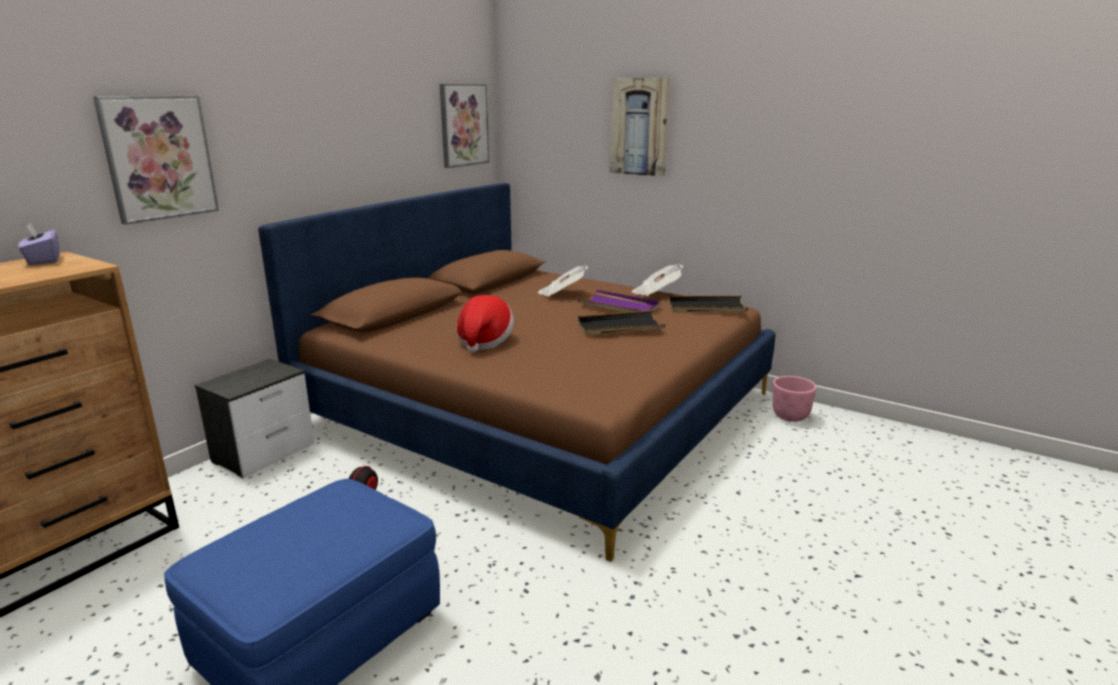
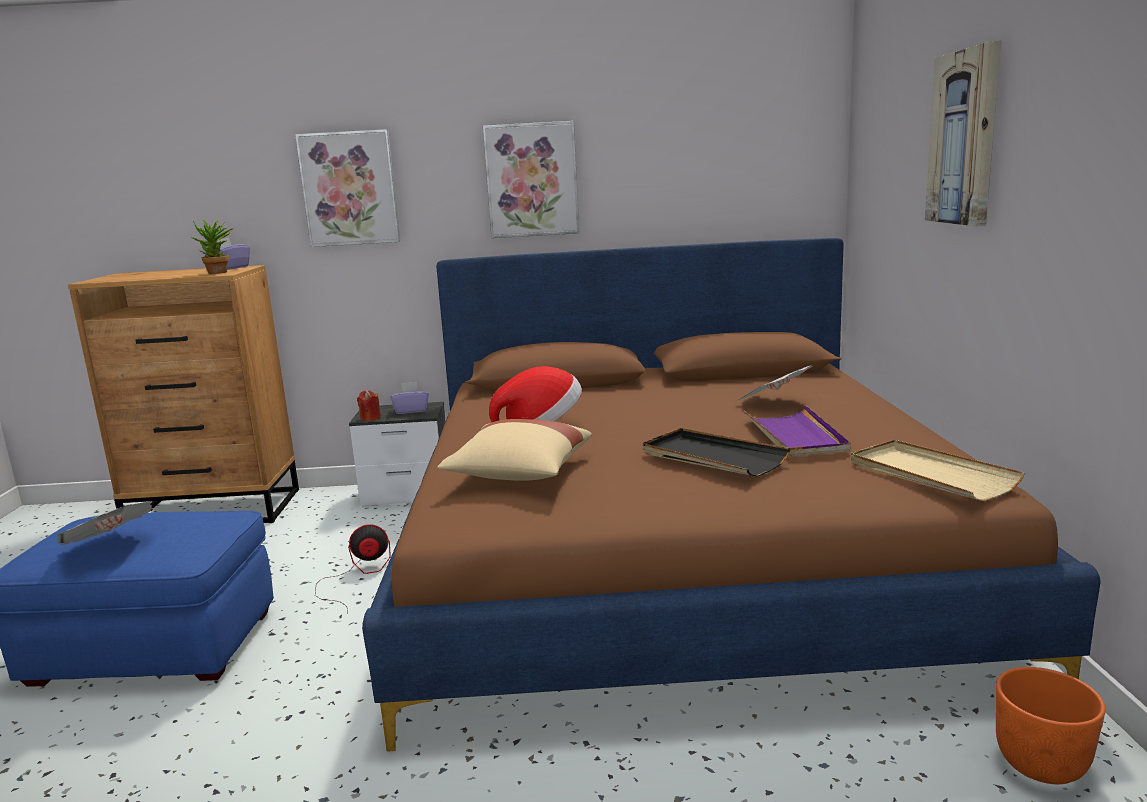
camera: 55 degrees right, 5 degrees down
(76, 266) = (218, 273): none -> potted plant
(240, 389) = (370, 418): none -> red candle
(262, 372) = (411, 410): none -> purple tissue box
(463, 125) = (773, 154): picture -> picture (532, 180)
(561, 366) = (519, 474): none -> beige pillow
(656, 293) = (911, 434): newspaper -> newspaper (110, 546)
(706, 307) = (930, 475): black tray -> beige tray
(790, 417) = (1042, 766): pink planter -> orange planter

